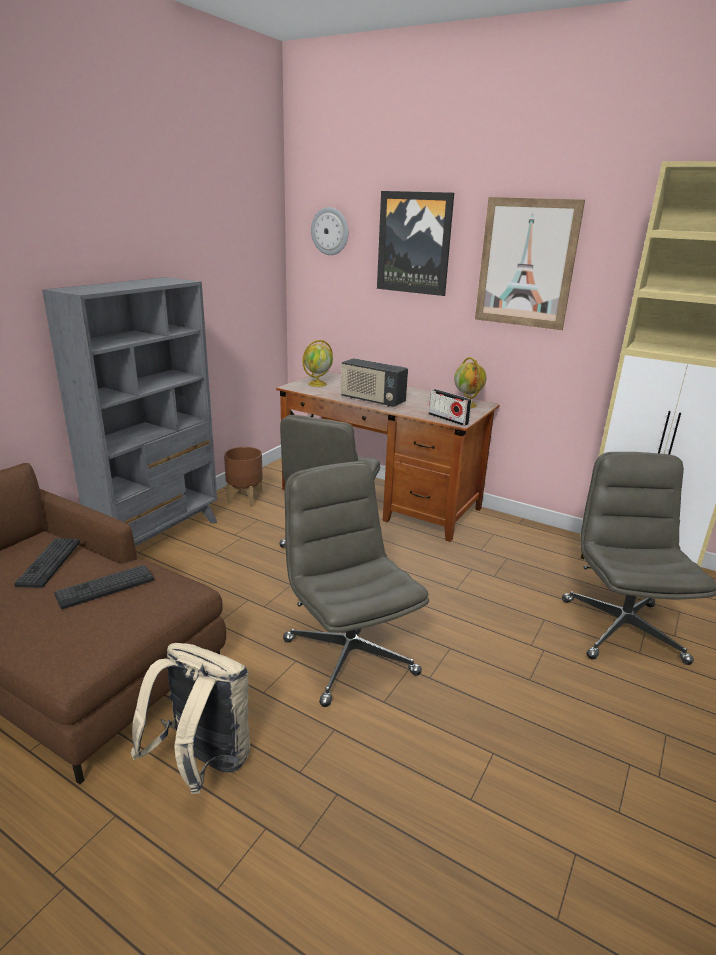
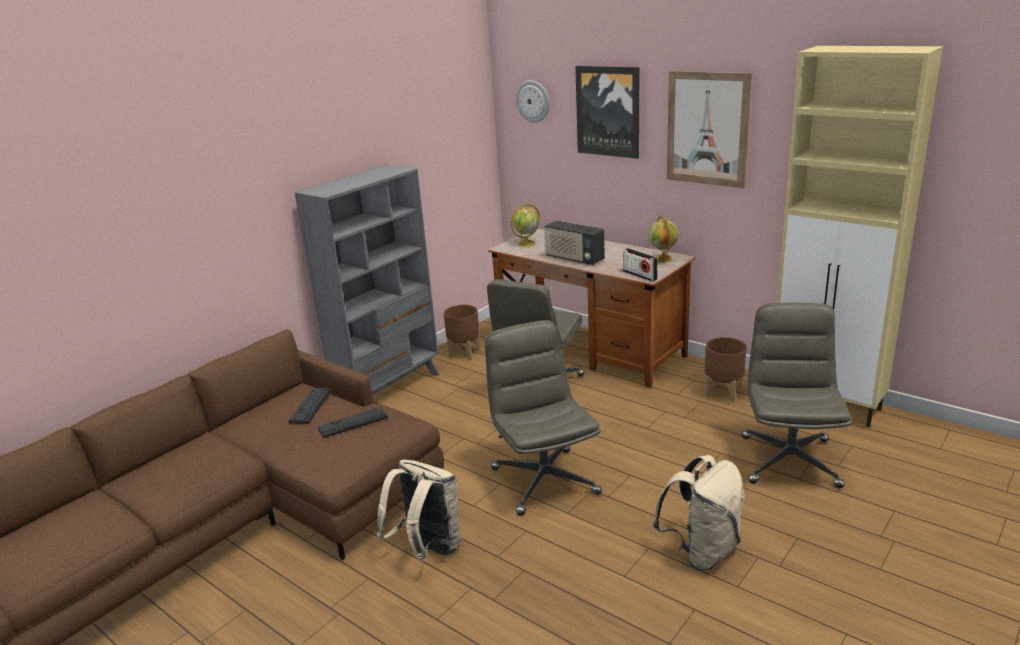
camera: 10 degrees right, 0 degrees up
(528, 549) = (723, 393): none -> brown planter
(560, 757) = (702, 551): none -> beige backpack

